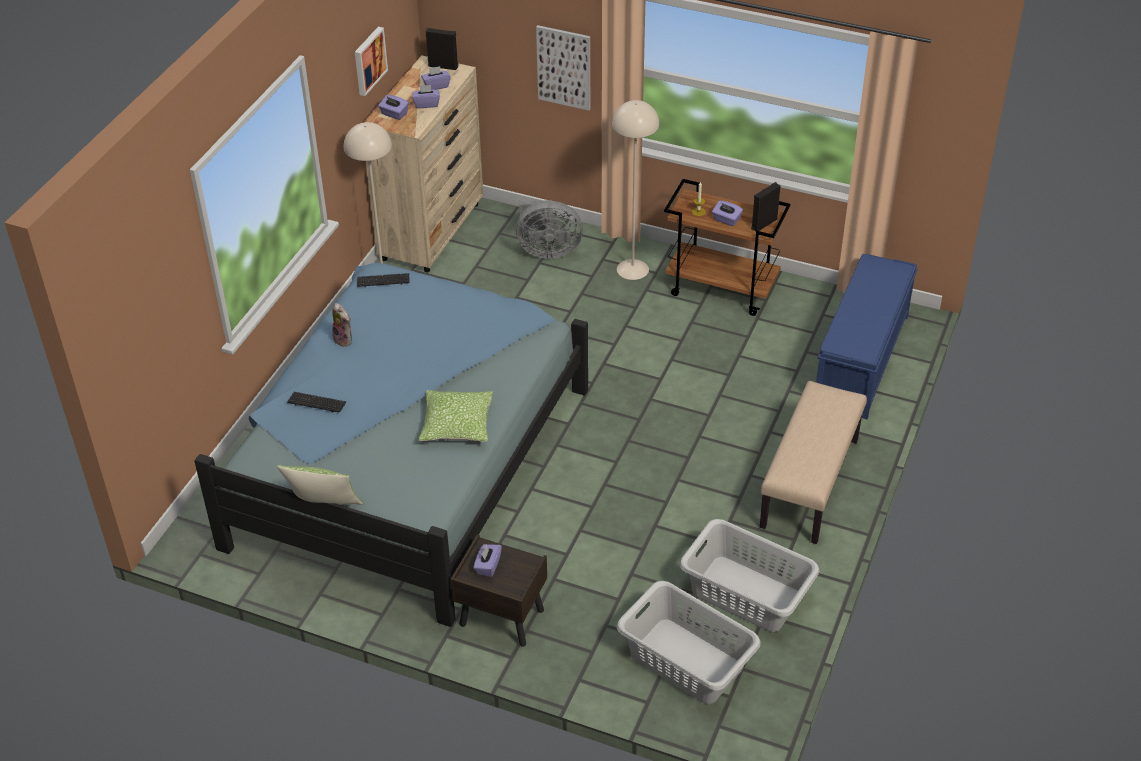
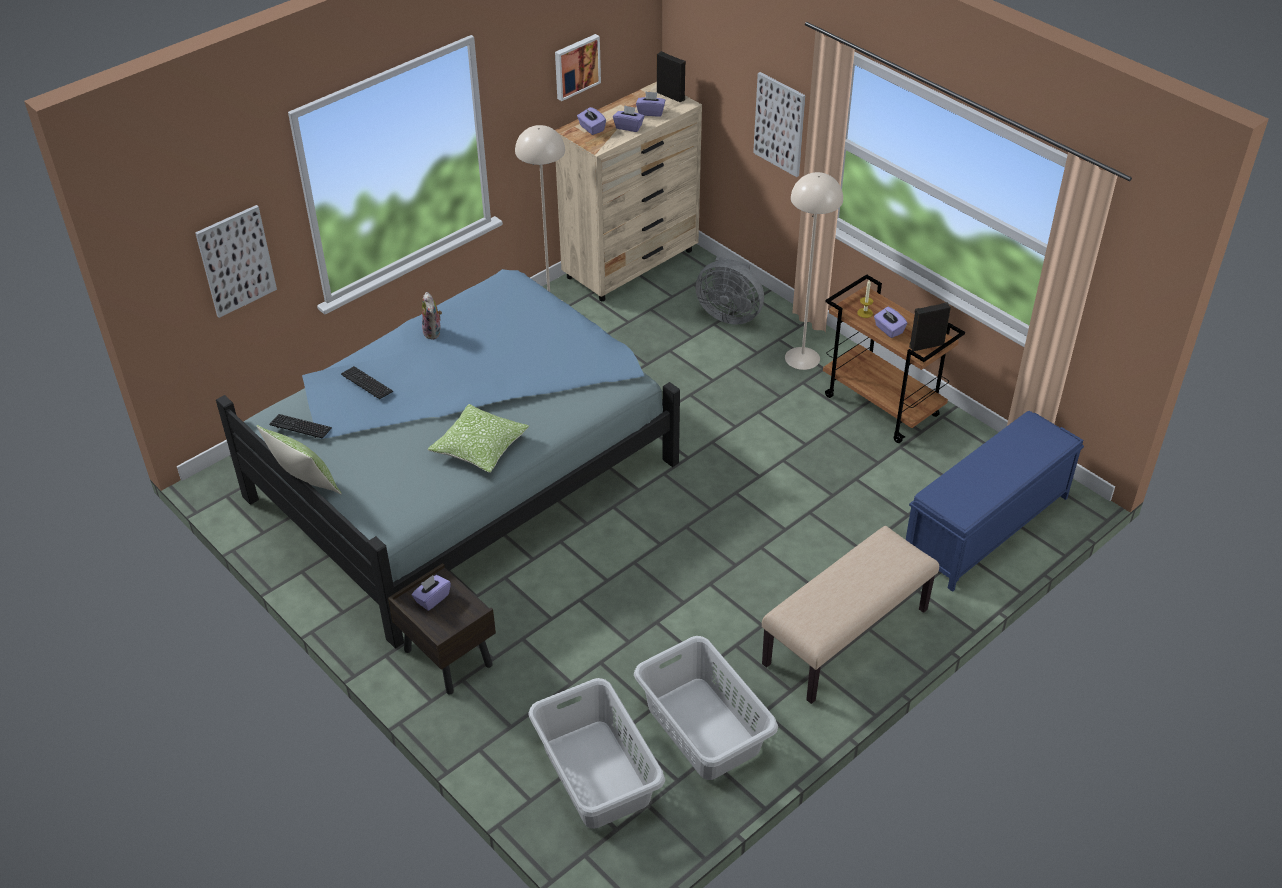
camera: 25 degrees right, 0 degrees up
(167, 324) = (236, 261): none -> picture
(383, 281) = (507, 288): keyboard -> keyboard (300, 427)

